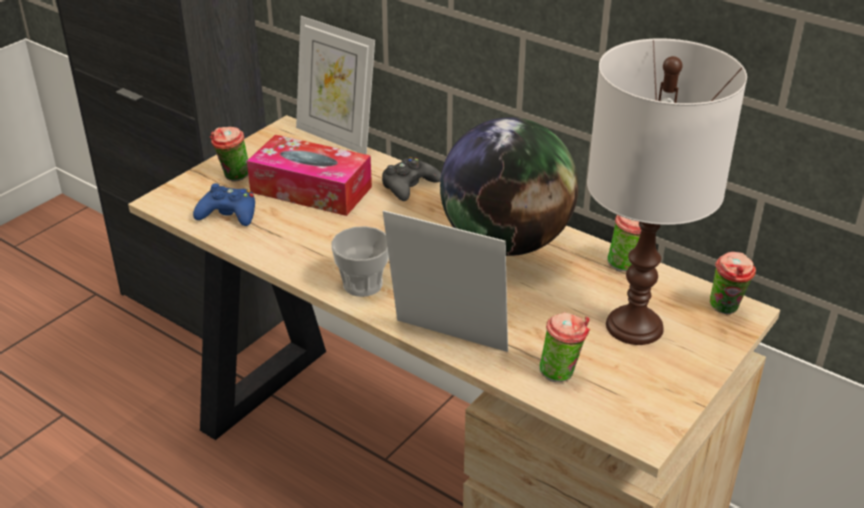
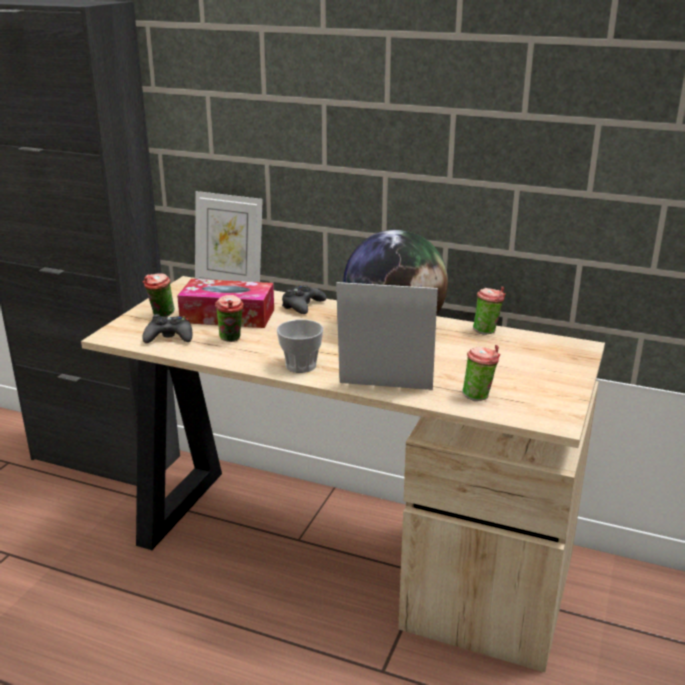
camera: 15 degrees left, 10 degrees down
(228, 214) = (169, 337): blue game controller -> black game controller
(634, 326) = (513, 364): white table lamp -> none
(726, 310) = (570, 347): cup -> cup (231, 340)

